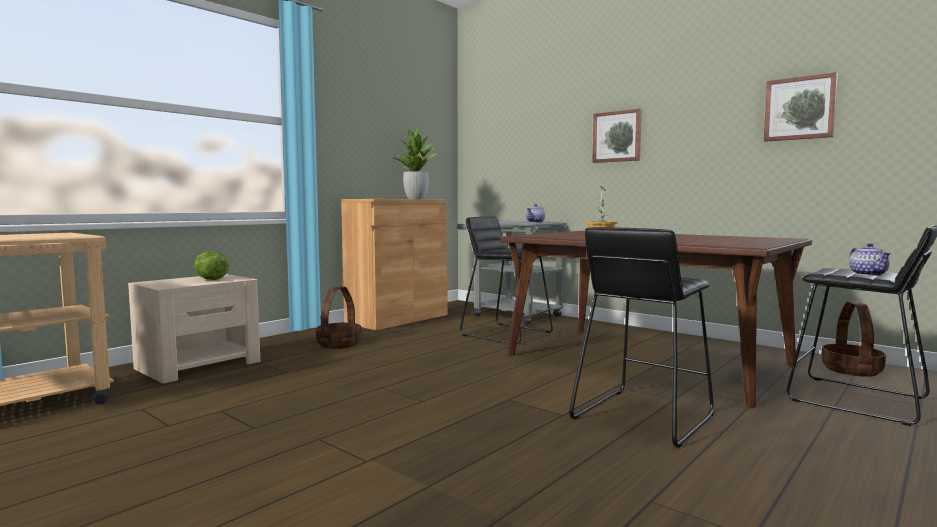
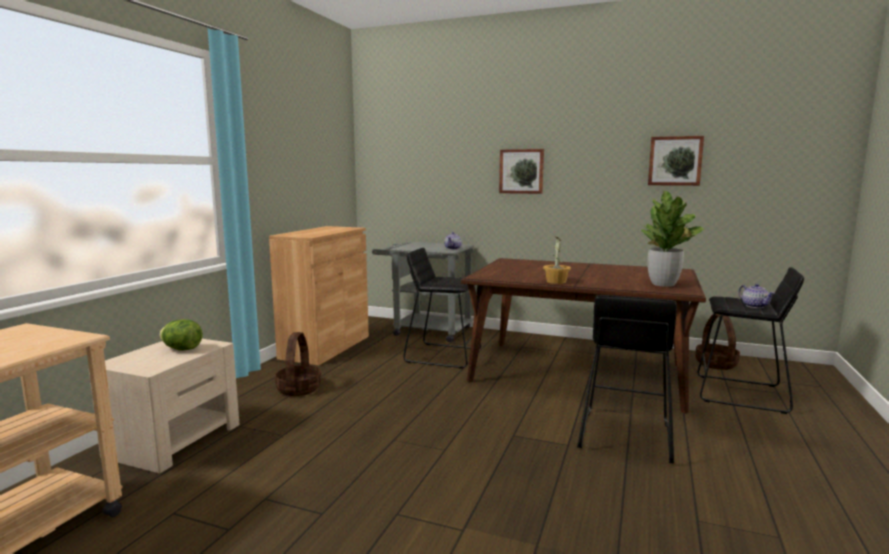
camera: 20 degrees left, 5 degrees up
(416, 199) = (335, 228): potted plant -> potted plant (663, 284)

